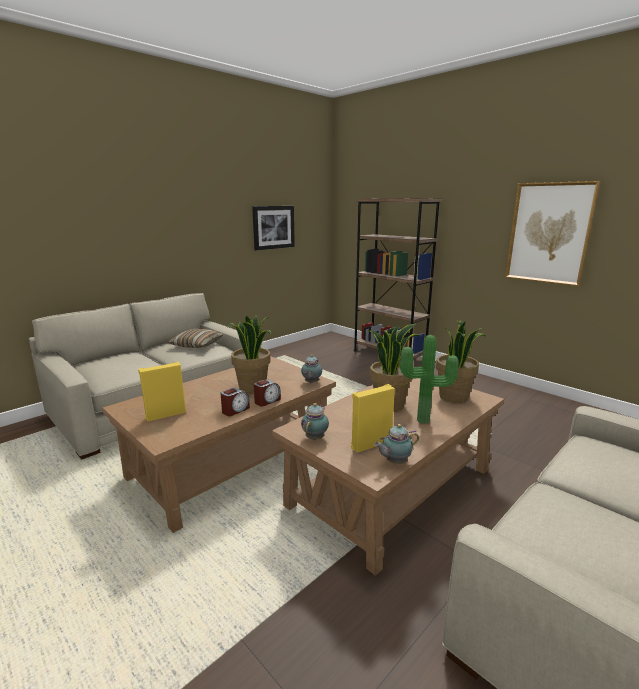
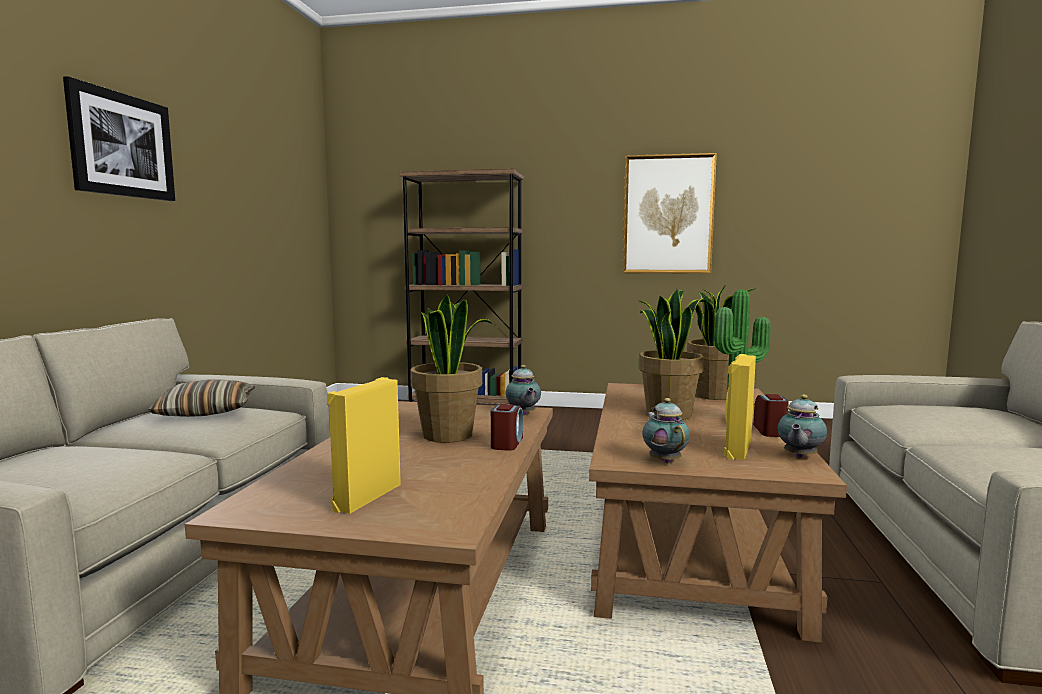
camera: 35 degrees left, 10 degrees down
(235, 410) = (482, 463): alarm clock -> alarm clock (770, 431)
(273, 227) = (258, 212): picture -> picture (122, 145)

